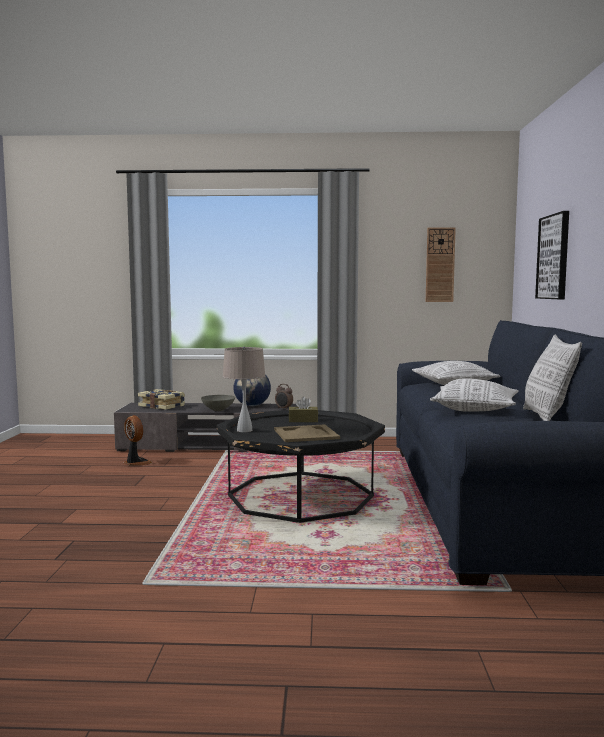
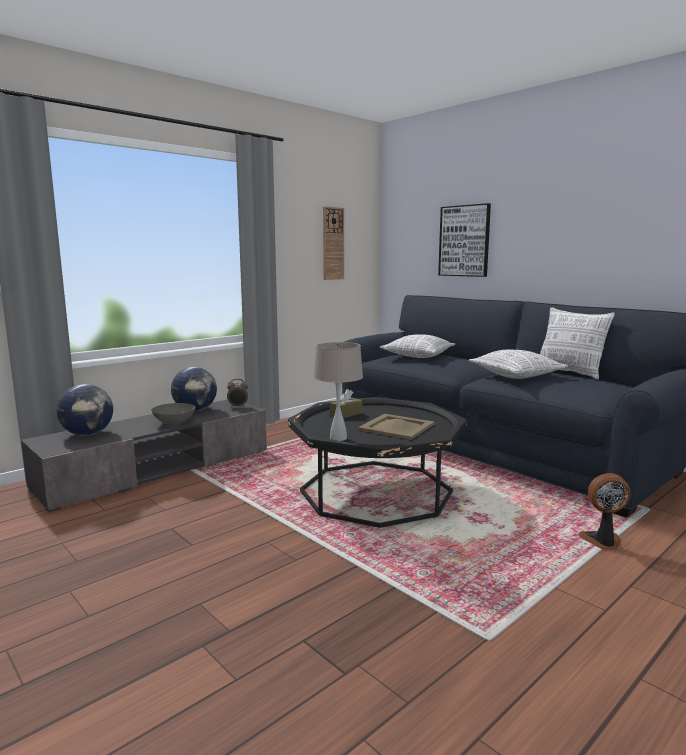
camera: 45 degrees left, 5 degrees up
(136, 463) = (119, 518): fan -> fan (602, 542)
(162, 406) = (88, 434): book -> globe

